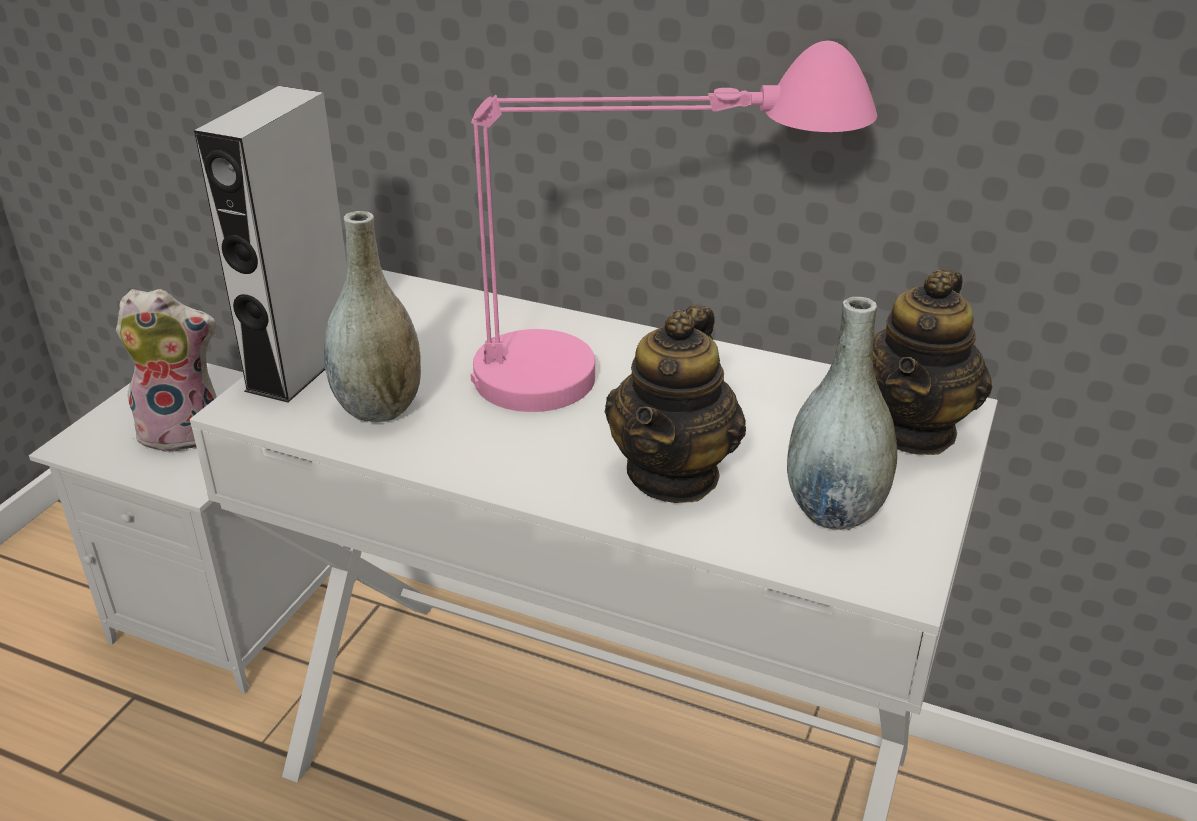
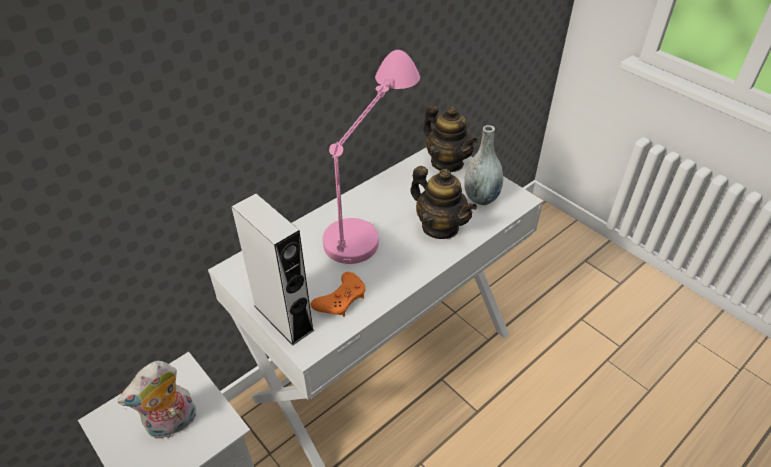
camera: 65 degrees left, 10 degrees up
(185, 431) = (172, 424): plush toy -> plush toy turned 150 degrees counterclockwise
(379, 408) = (341, 299): grey vase -> orange game controller

